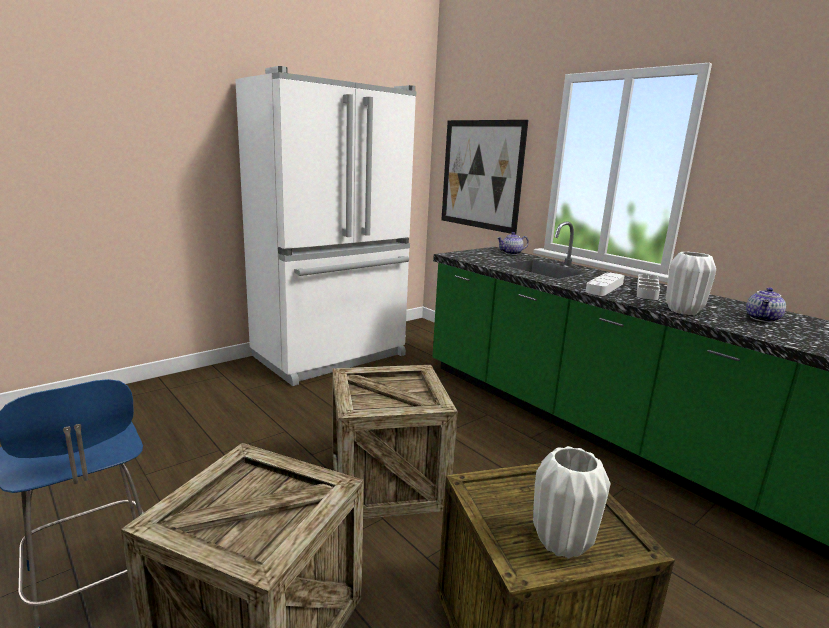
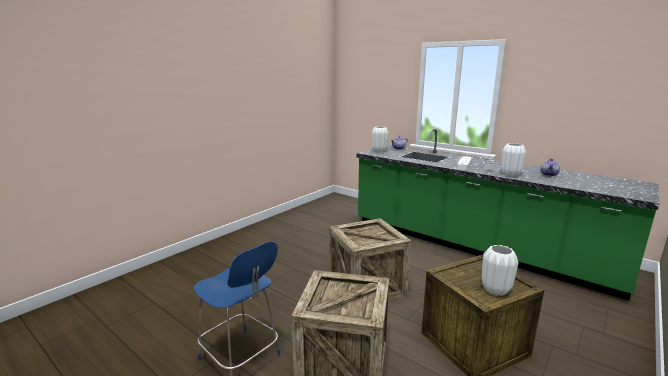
camera: 10 degrees left, 0 degrees up
(332, 356) = (293, 222): white fridge -> none
(475, 253) = (379, 150): none -> white vase
(481, 175) = (370, 101): picture -> none

